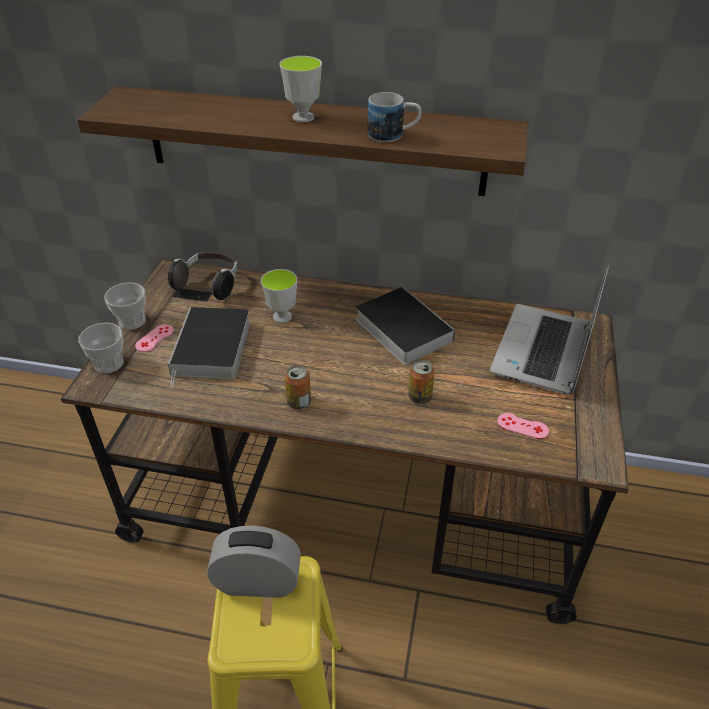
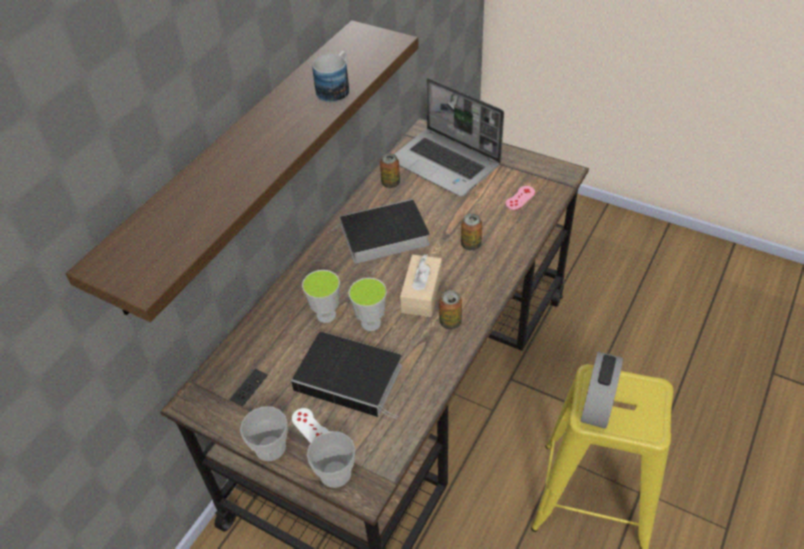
camera: 70 degrees left, 5 degrees up
(154, 338) = (310, 427): pink game controller -> white game controller
(209, 284) = (240, 368): headphones -> none
(303, 117) = (264, 135): cup -> cup (371, 323)
(331, 373) = (421, 293): none -> beige tissue box
(484, 317) = (390, 183): none -> can

